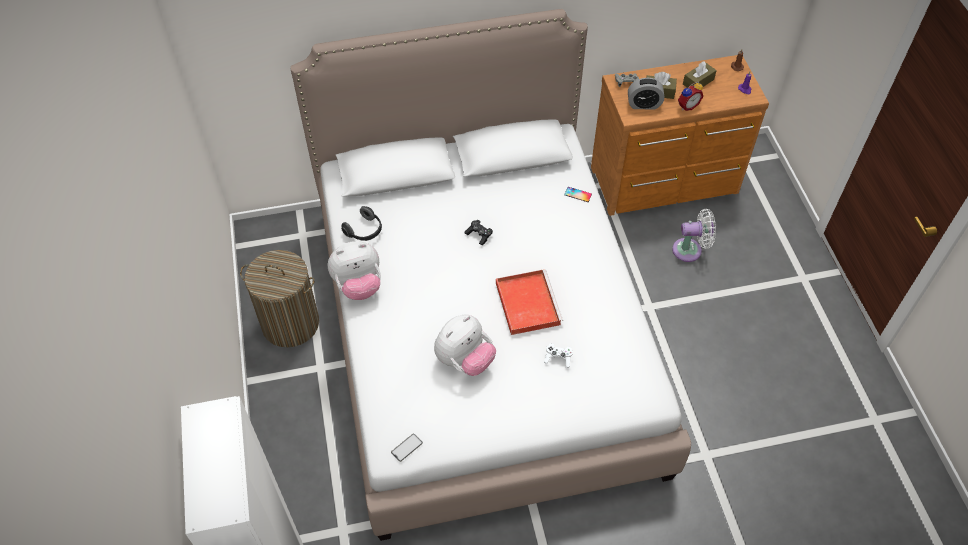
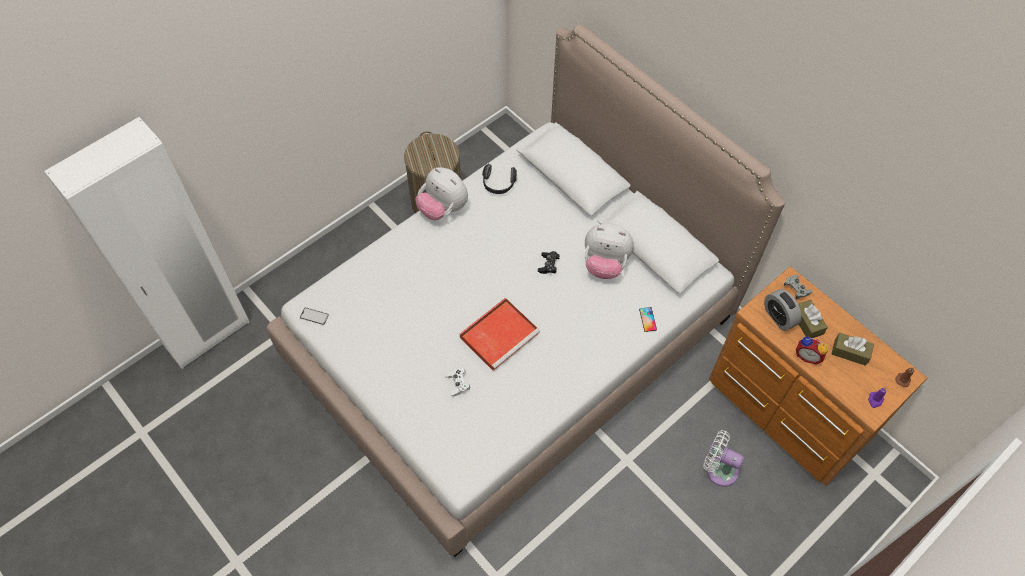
camera: 60 degrees right, 5 degrees up
(464, 360) = (414, 316): plush toy -> plush toy (605, 264)
(690, 250) = (718, 469): white fan -> white fan turned 150 degrees clockwise

